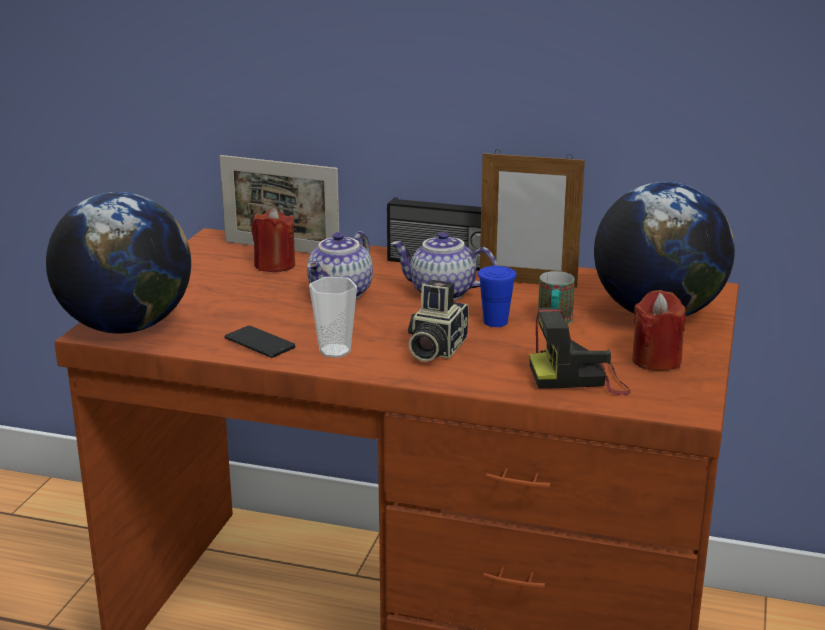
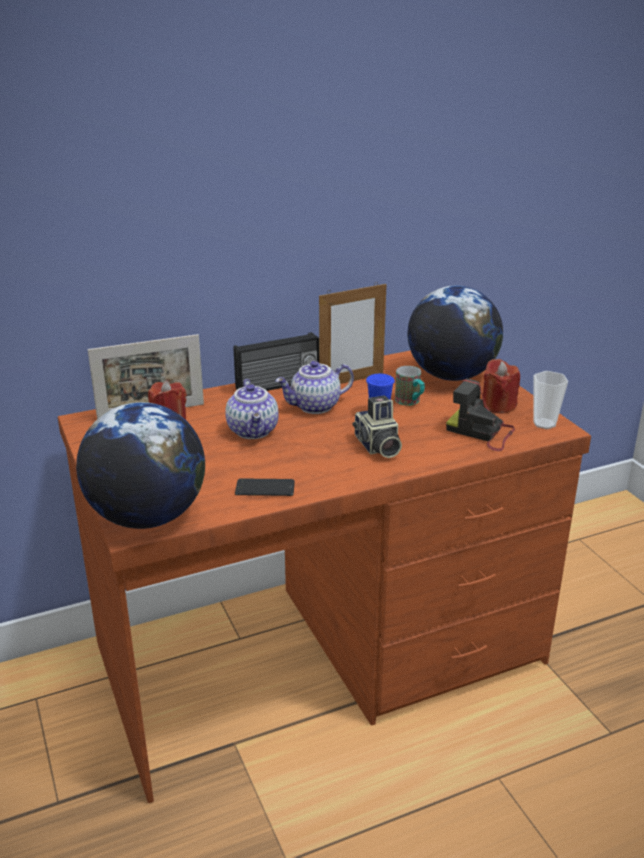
camera: 40 degrees left, 5 degrees up
(335, 351) = (323, 474): cup -> cup (544, 424)
(579, 378) = (482, 432): camera -> camera turned 75 degrees clockwise

